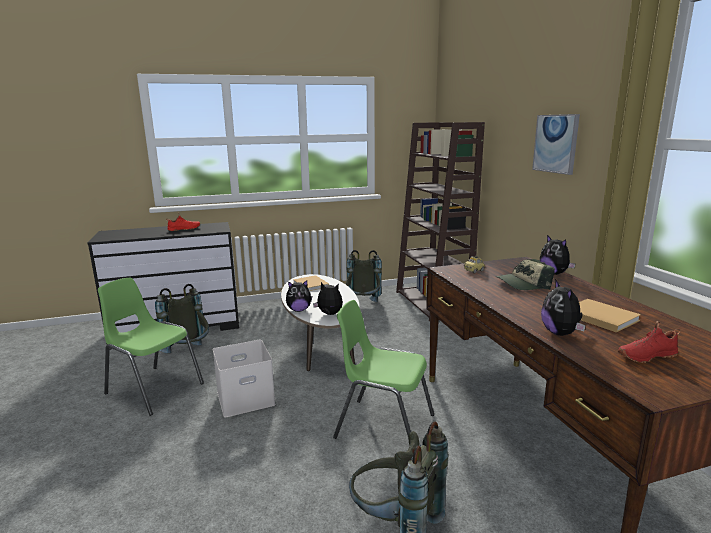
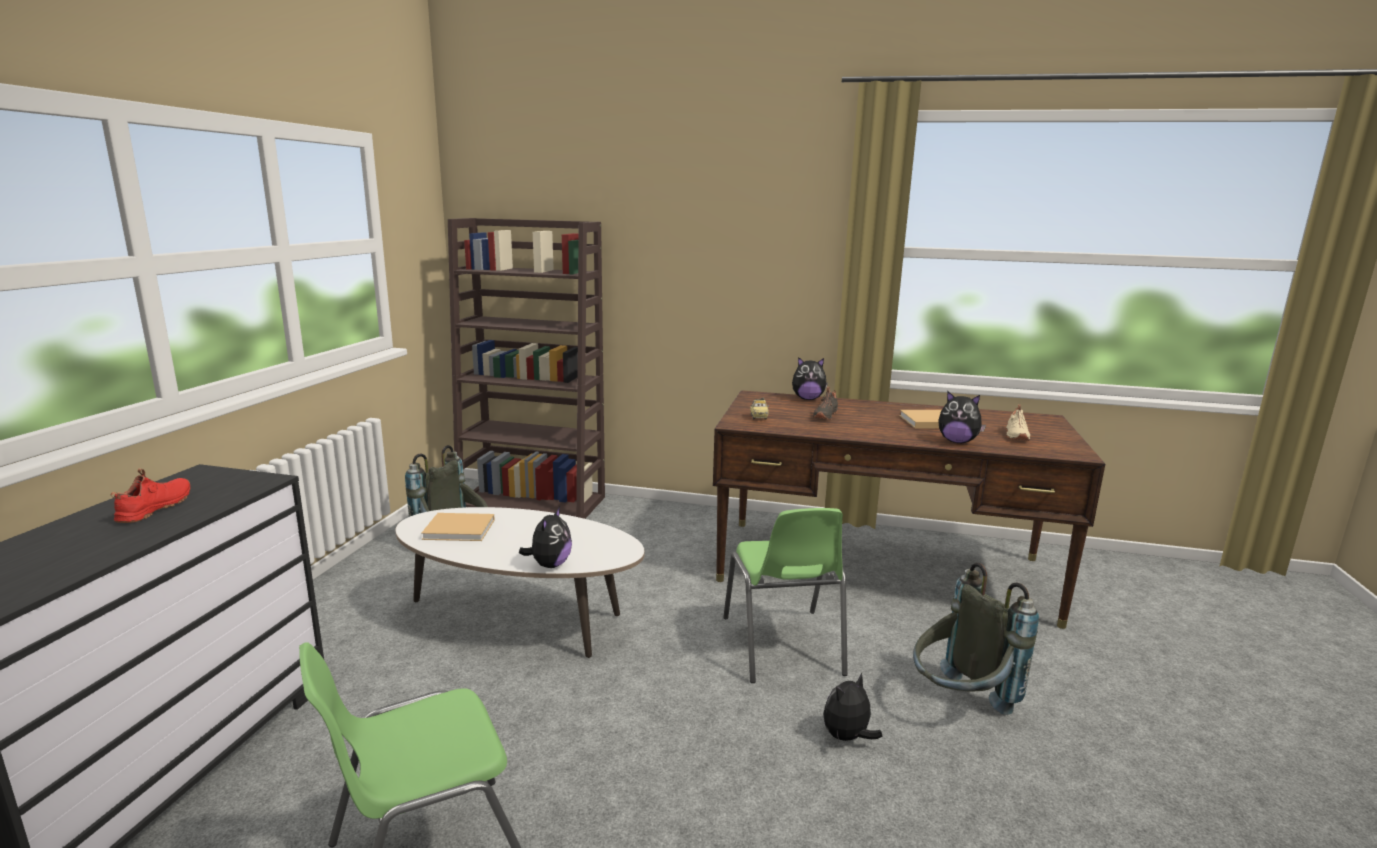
camera: 60 degrees left, 0 degrees up
(188, 354) = (340, 778): grey backpack -> none
(246, 397) = (599, 740): white storage box -> none
(329, 314) = (601, 549): plush toy -> plush toy (847, 737)
(383, 426) = (782, 646): green chair -> green chair turned 60 degrees counterclockwise
(523, 284) = (824, 415): cap -> black shoe
(556, 143) = (740, 251): picture -> none
(645, 355) = (1015, 435): red shoe -> beige shoe

